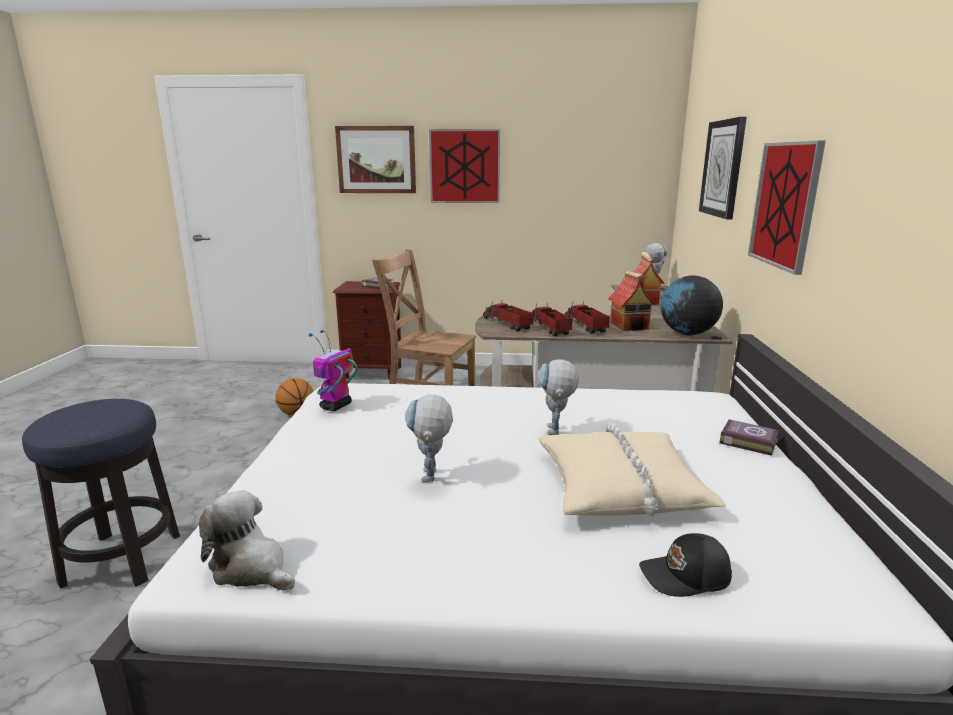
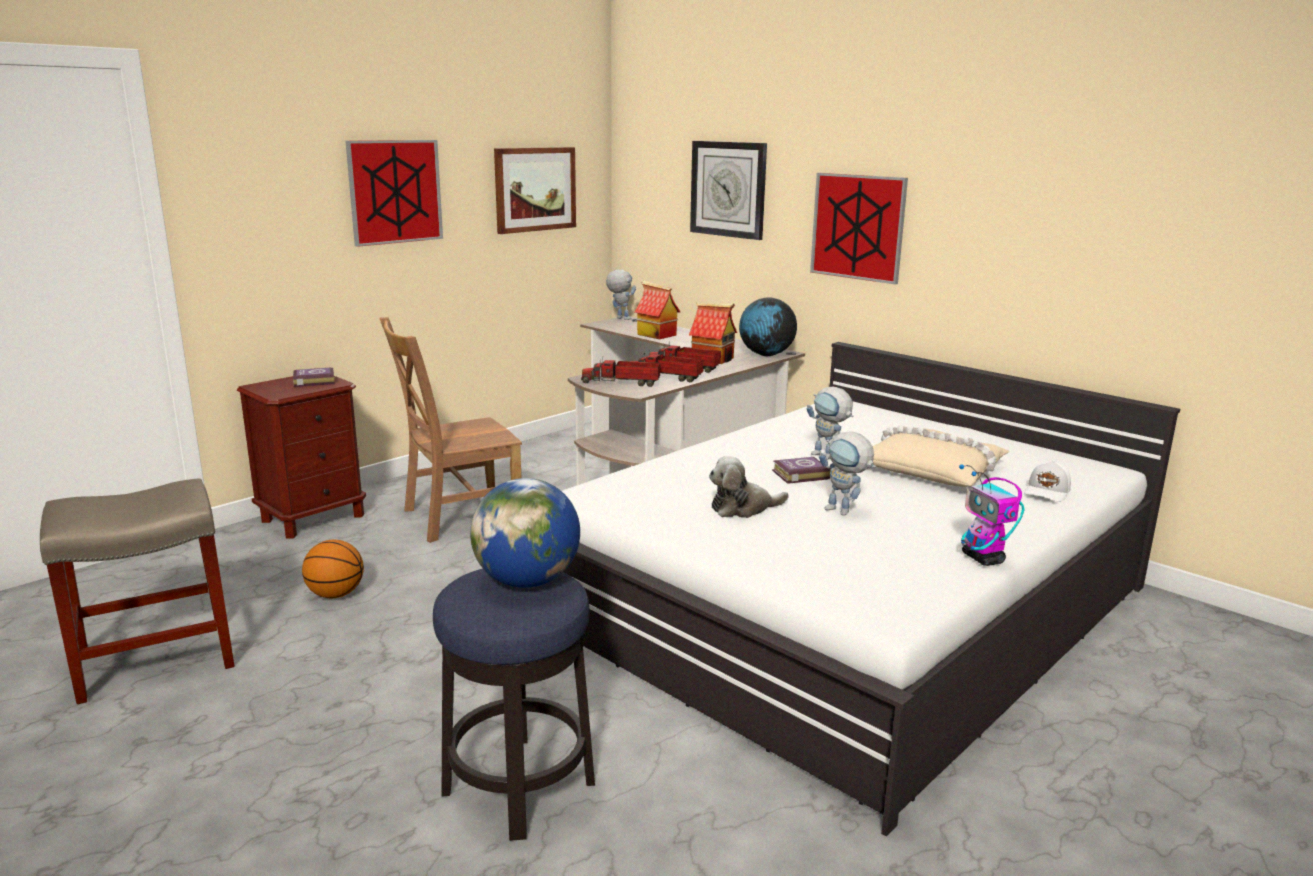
camera: 50 degrees left, 0 degrees up
(106, 414) = (527, 581): none -> globe
(190, 411) = (153, 661): none -> beige stool
(251, 568) = (903, 596): plush toy -> plush toy (743, 508)
(335, 406) = (639, 503): toy robot -> toy robot (983, 559)
(376, 160) = (271, 188): picture -> picture (535, 189)
(685, 577) = (1047, 492): black cap -> white cap
(747, 441) = (919, 421): book -> book (799, 474)

